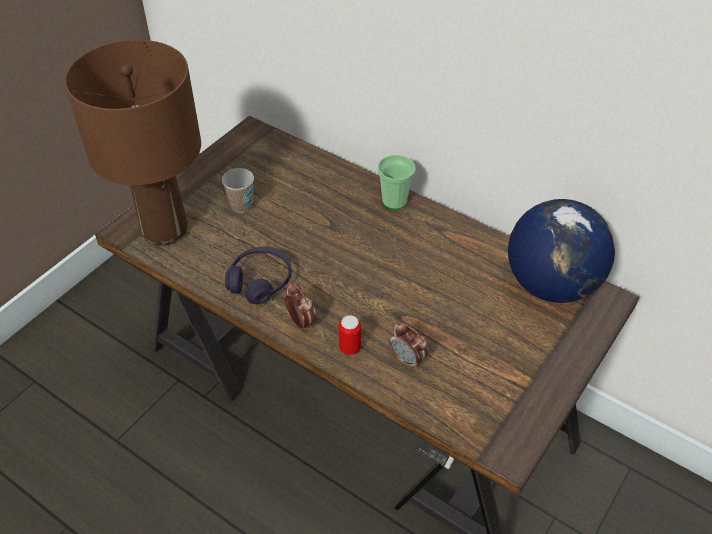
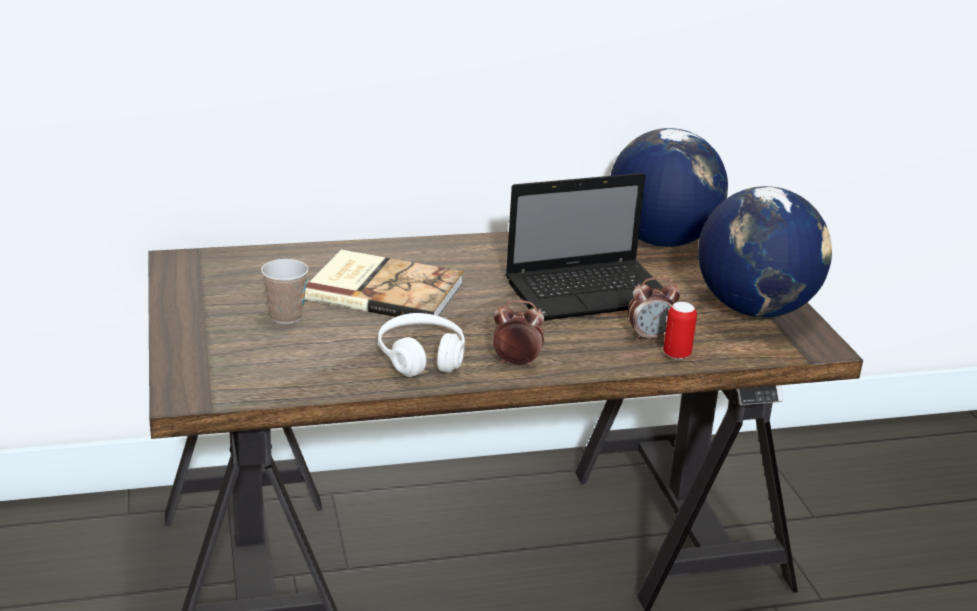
camera: 50 degrees left, 20 degrees down
(164, 230) = (234, 373): brown table lamp -> none
(260, 281) = (421, 357): purple headphones -> white headphones
(316, 217) = (384, 290): none -> book
(350, 348) = (592, 355): can -> can (676, 354)
(394, 201) = (435, 248): cup -> none
(430, 298) = (591, 292): none -> laptop
(517, 388) = (755, 309): none -> globe

